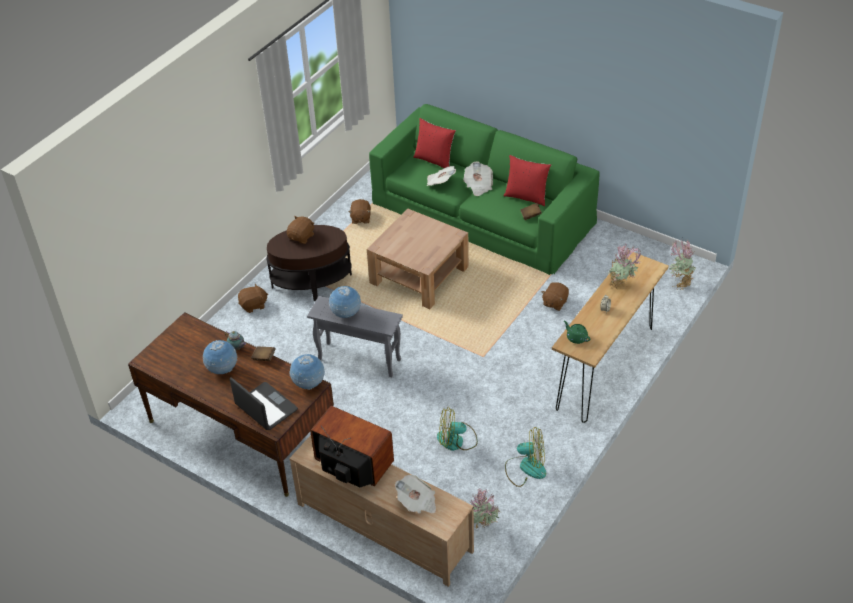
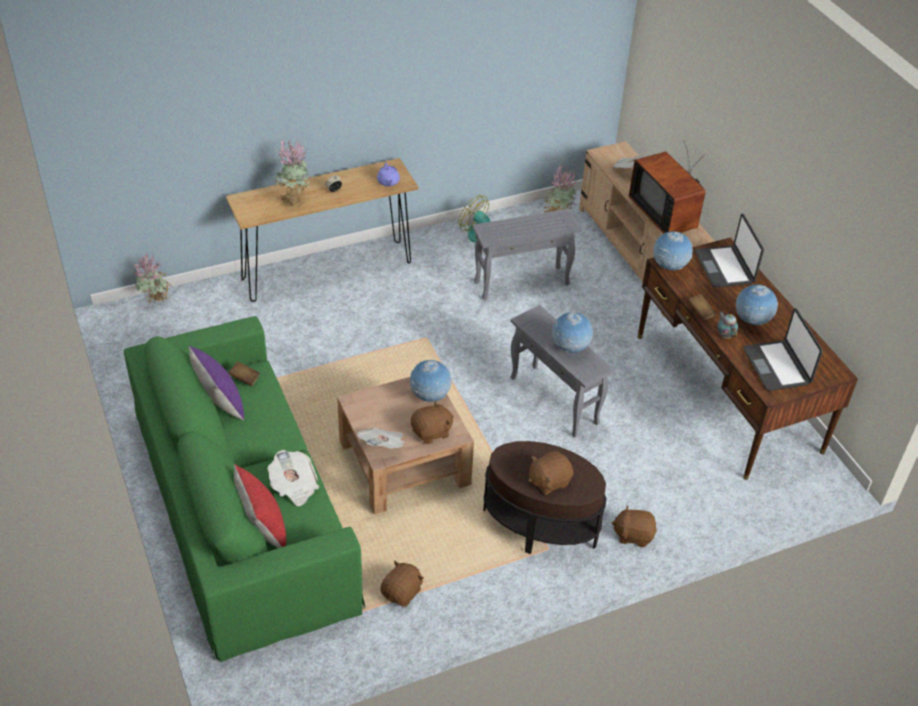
camera: 150 degrees left, 0 degrees up
(189, 343) = (777, 366): none -> laptop
(414, 259) = (430, 397): none -> globe
(456, 440) = (521, 283): fan -> grey side table
(478, 186) = (254, 454): newspaper -> newspaper (383, 446)
(526, 196) = (220, 404): red pillow -> purple pillow
(554, 302) = (297, 350): brown plush toy -> brown plush toy (432, 432)
(576, 338) = (388, 182): green teapot -> purple teapot

